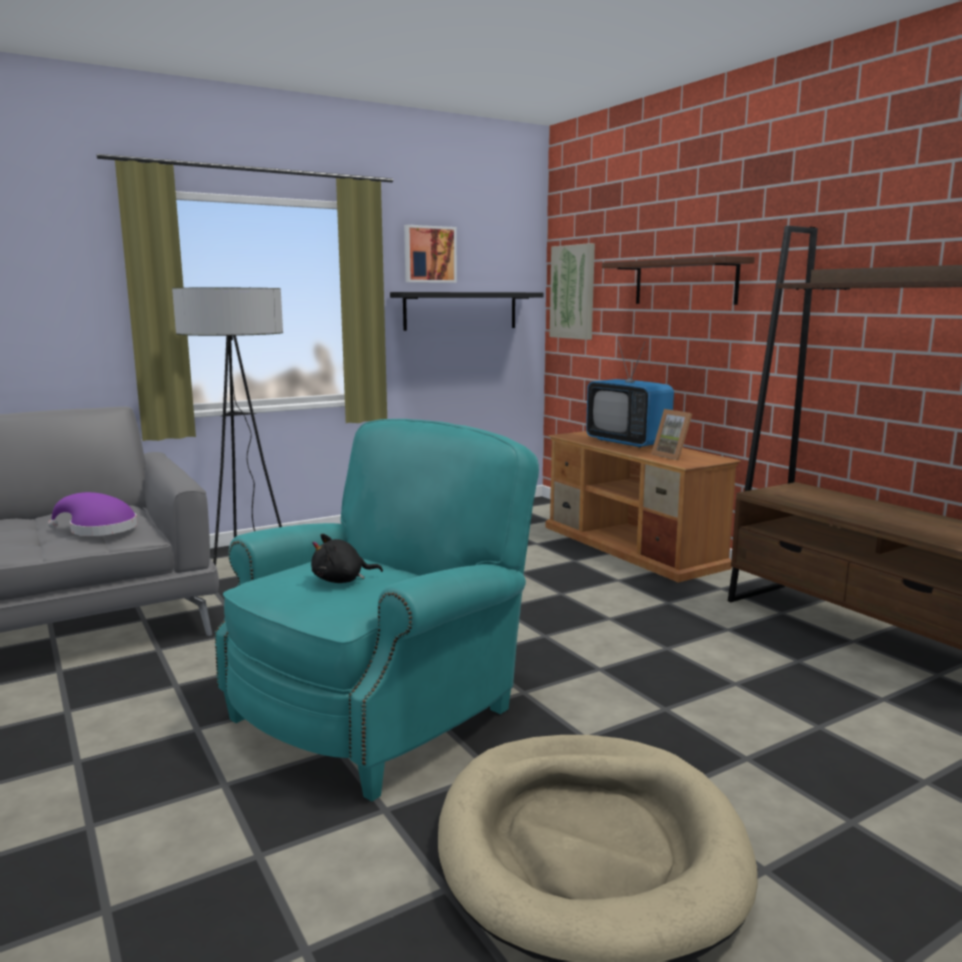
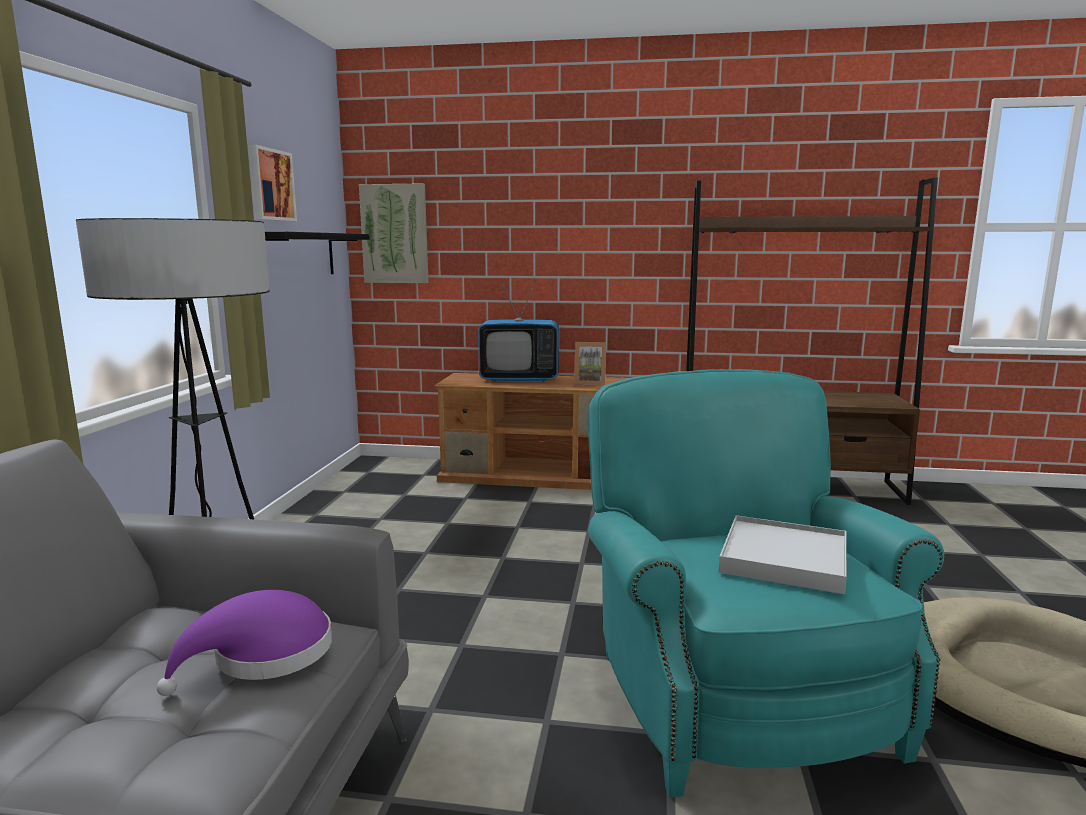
camera: 50 degrees left, 0 degrees up
(342, 580) = (784, 559): black plush toy -> white tray
(684, 282) = (553, 225): brown shelf -> none

